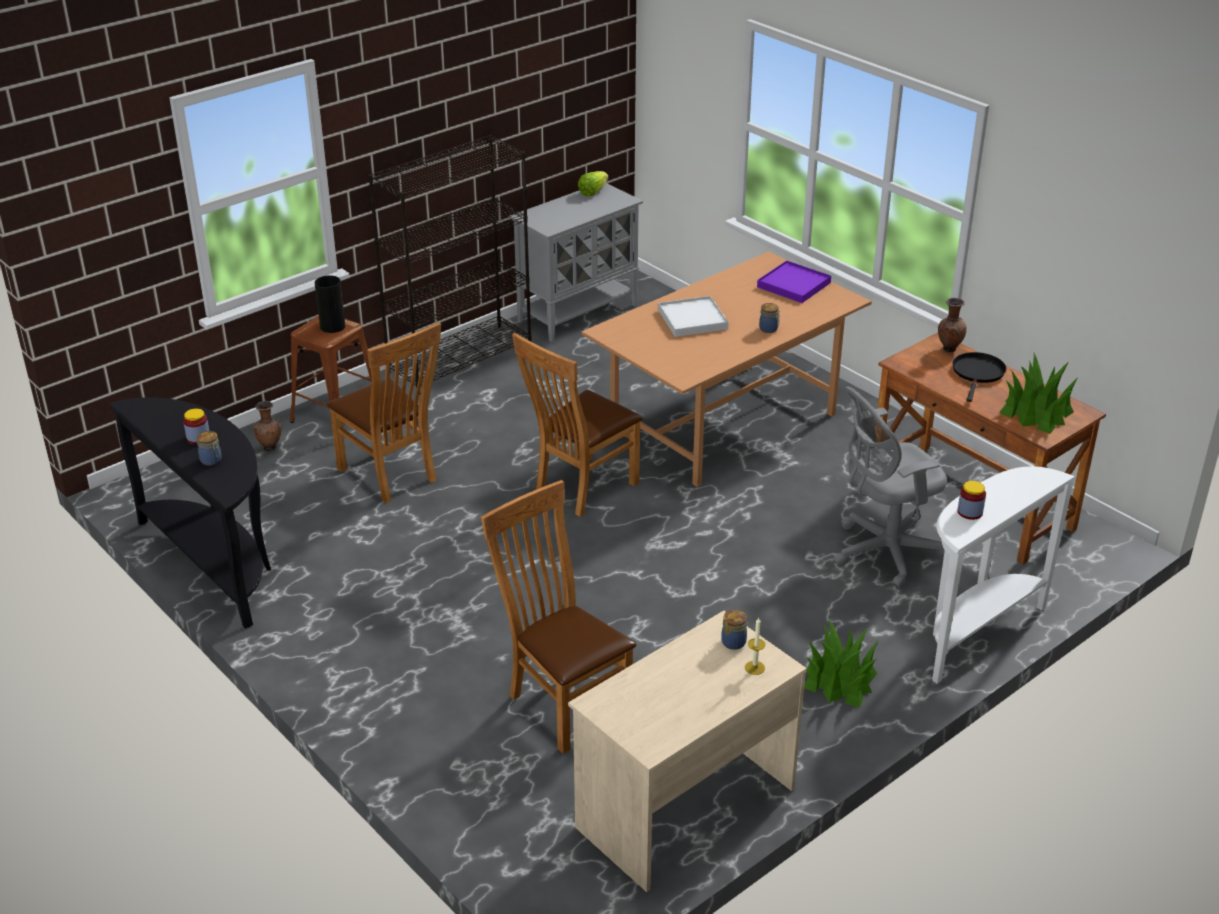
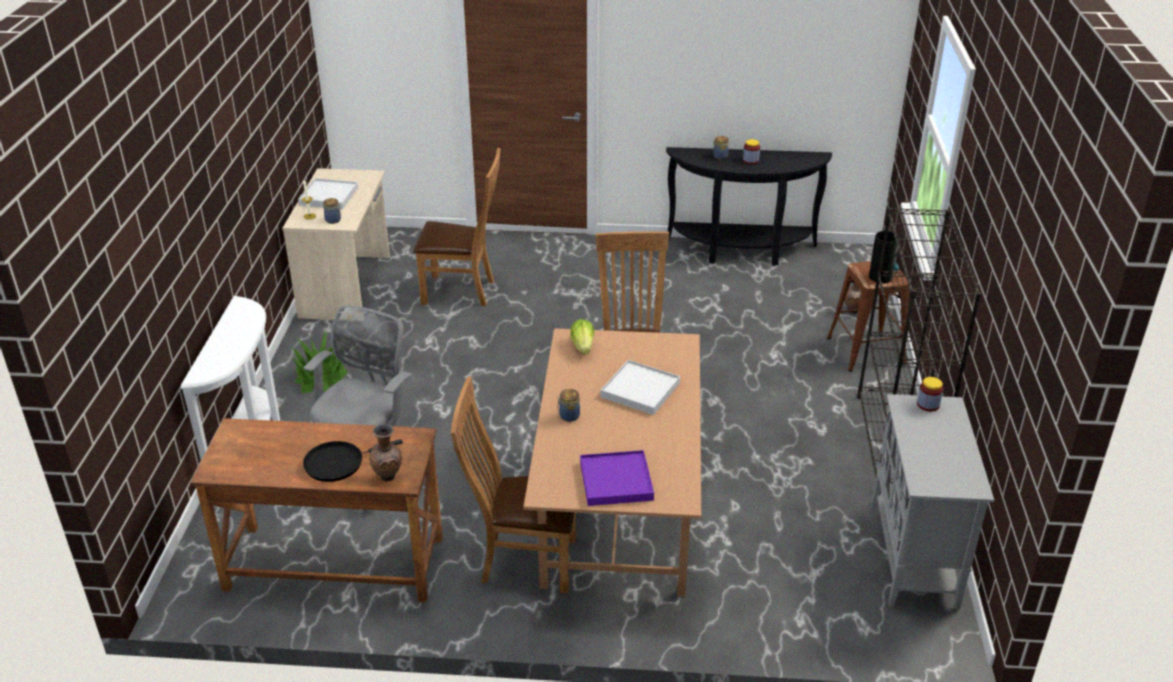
camera: 135 degrees right, 0 degrees up
(392, 476) = (754, 337): brown chair -> brown chair (522, 561)
(592, 192) = (969, 475): lettuce -> lettuce (583, 346)
(695, 691) = (329, 196): none -> white tray
(970, 512) = (244, 320): jar -> jar (928, 404)
(978, 373) = (338, 463): black frying pan -> black frying pan turned 90 degrees clockwise
(1036, 412) = (255, 448): potted plant -> none

